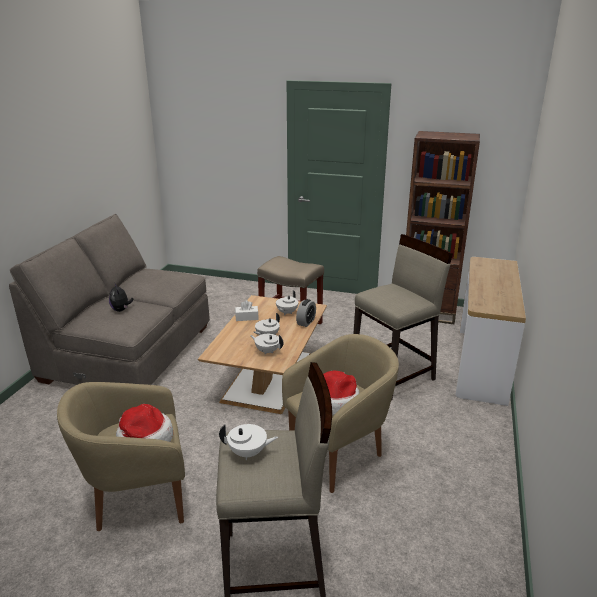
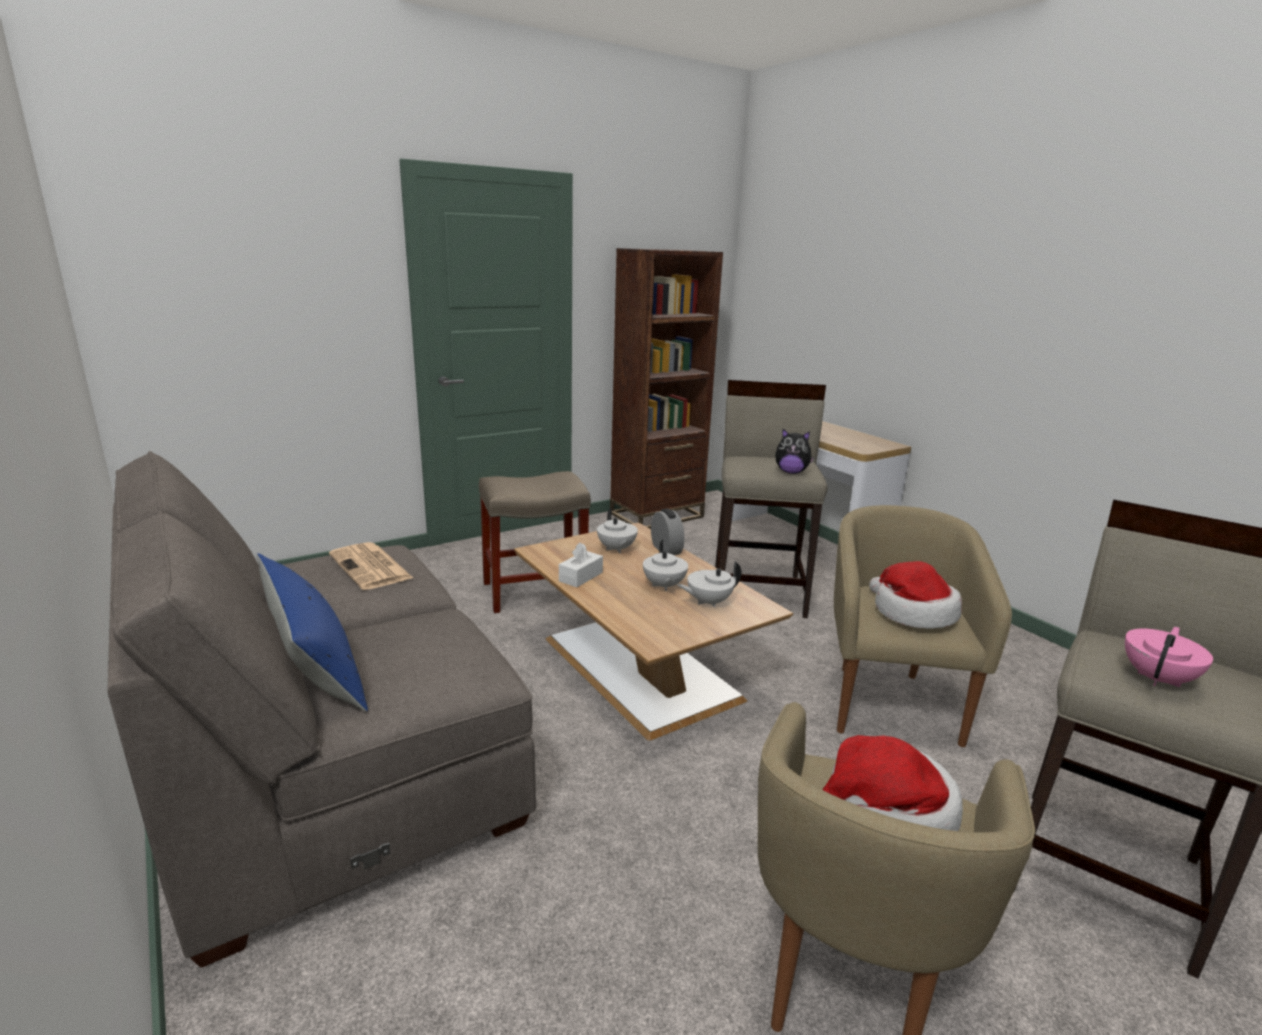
camera: 50 degrees left, 5 degrees down
(98, 306) = (314, 666): none -> blue pillow
(121, 310) = (387, 648): plush toy -> plush toy (791, 472)
(169, 280) = (371, 567): none -> newspaper
(248, 453) = (1158, 678): white teapot -> pink teapot

